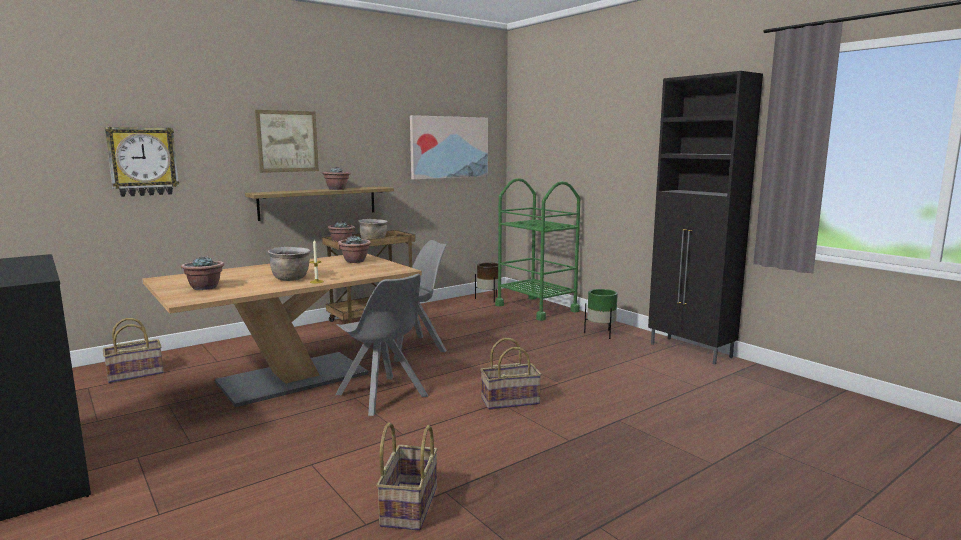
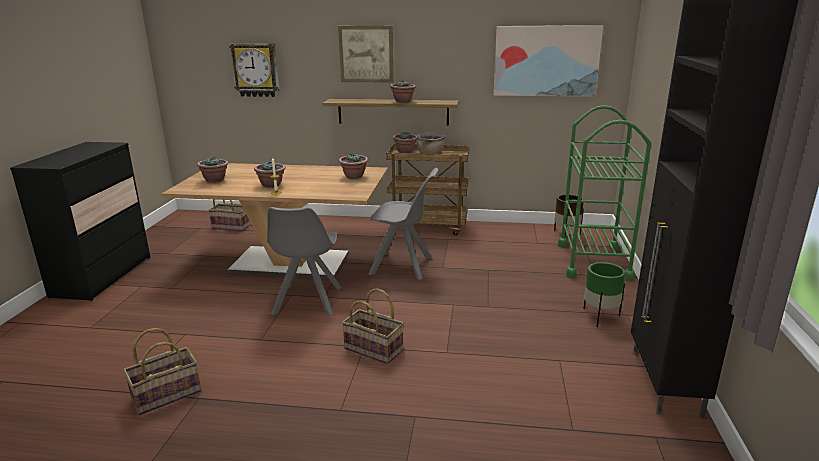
camera: 45 degrees right, 10 degrees up
(291, 279) = (271, 185): brown cooking pot -> potted plant

